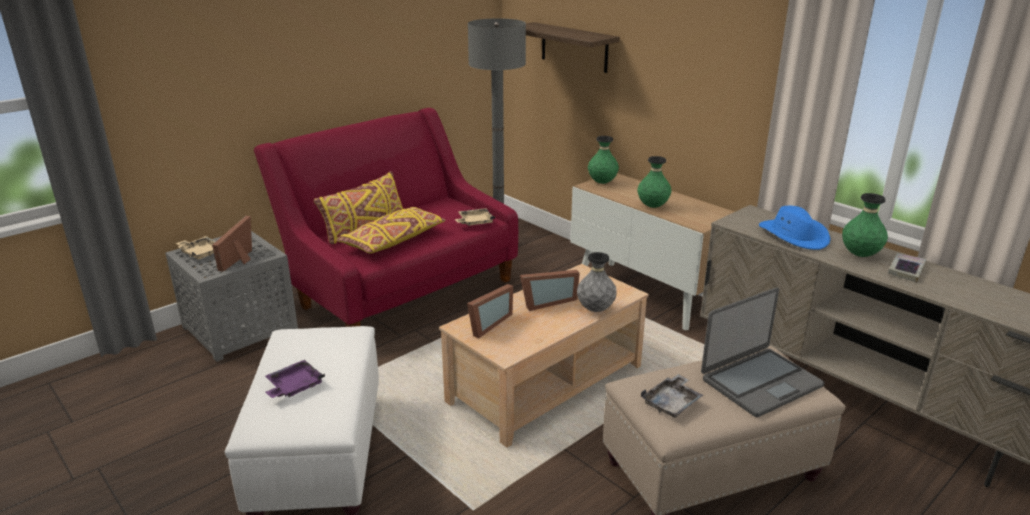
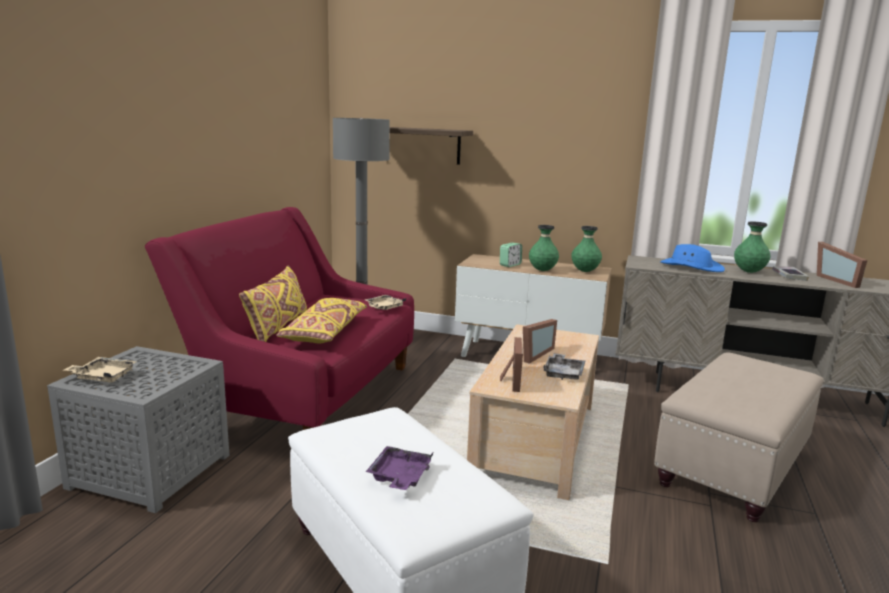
camera: 30 degrees left, 10 degrees down
(241, 259) = (170, 374): picture frame -> picture frame (839, 280)
(595, 309) = (579, 352): grey vase -> none
(602, 182) = (477, 261): green vase -> green vase (584, 271)
(629, 193) = (510, 265): none -> alarm clock
(672, 403) = (734, 402): grey tray -> grey tray (563, 373)
(760, 382) = (761, 374): laptop -> none

